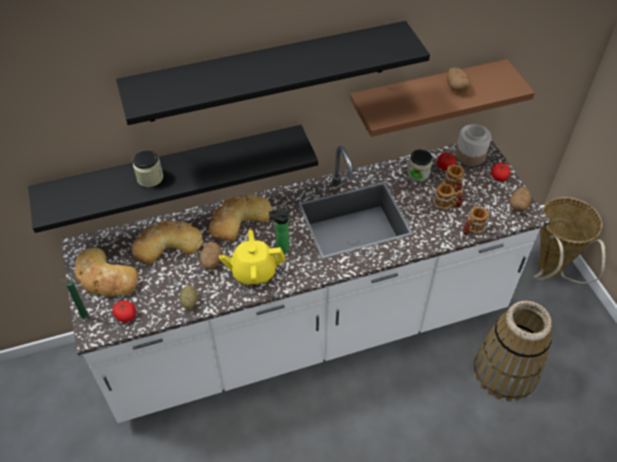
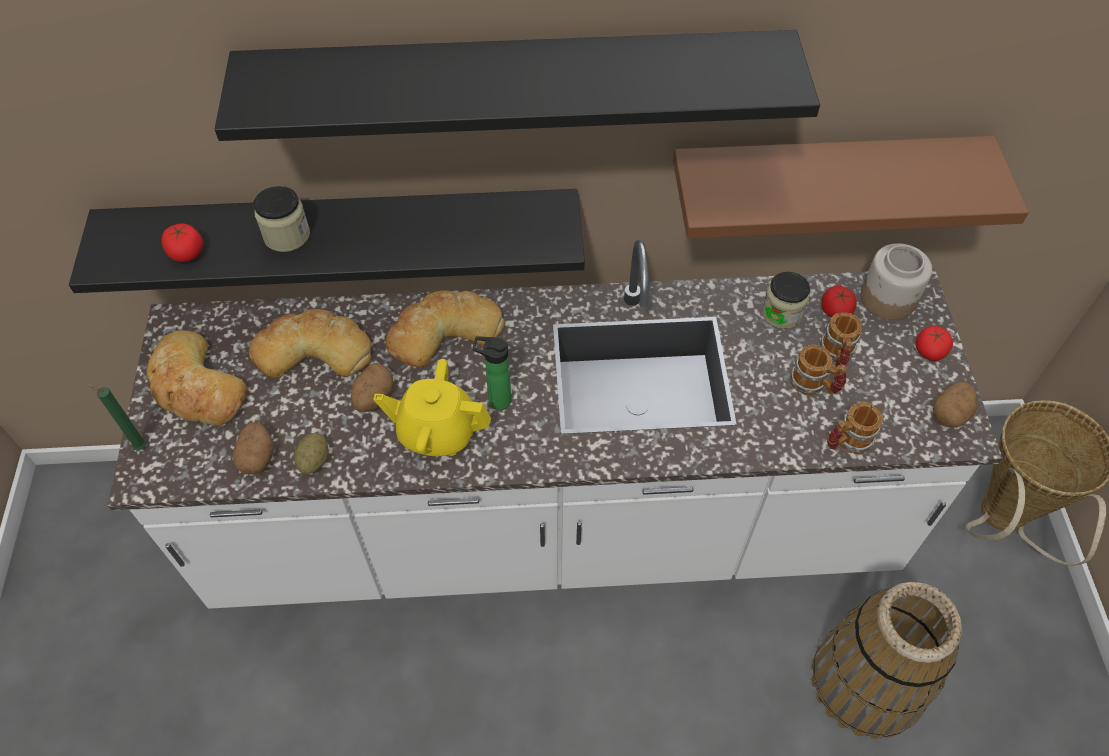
camera: 15 degrees right, 5 degrees up
(126, 315) = (205, 460): tomato -> tomato (187, 252)
(456, 87) = (877, 173): potato -> potato (257, 457)

